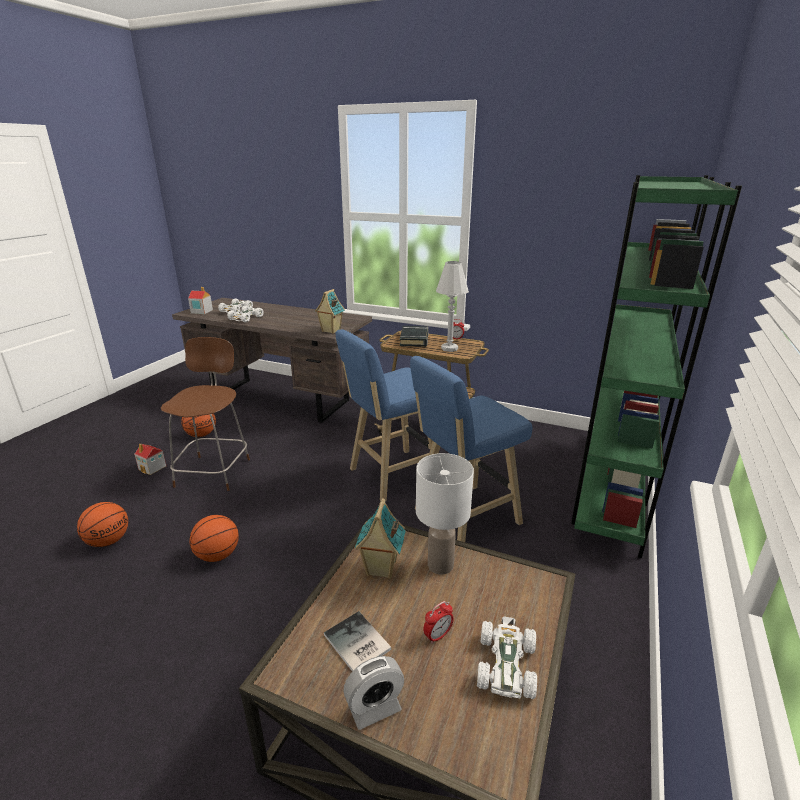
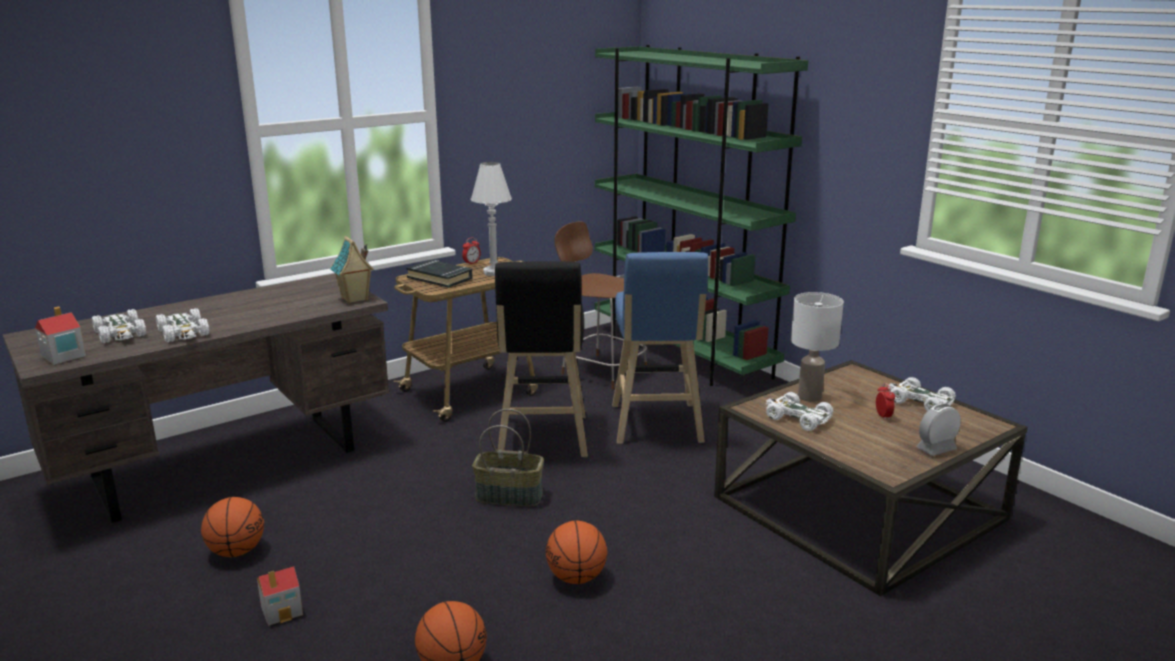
camera: 60 degrees left, 5 degrees down
(214, 471) = (371, 554): brown chair -> brown chair (602, 370)
(307, 491) = (510, 495): none -> basket
(356, 644) = (875, 444): book -> none
(375, 708) = (936, 449): alarm clock -> alarm clock turned 120 degrees counterclockwise
(380, 569) = (797, 418): toy house -> white toy car
(391, 476) = (542, 440): blue stool -> black stool

